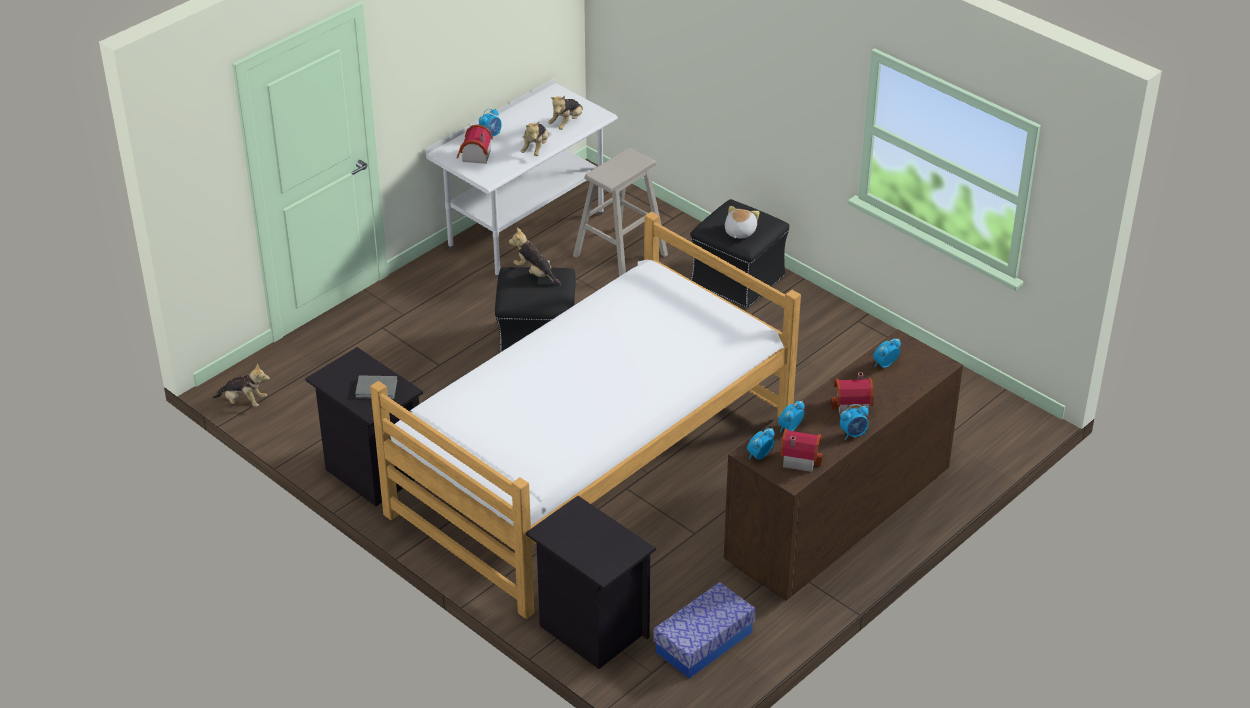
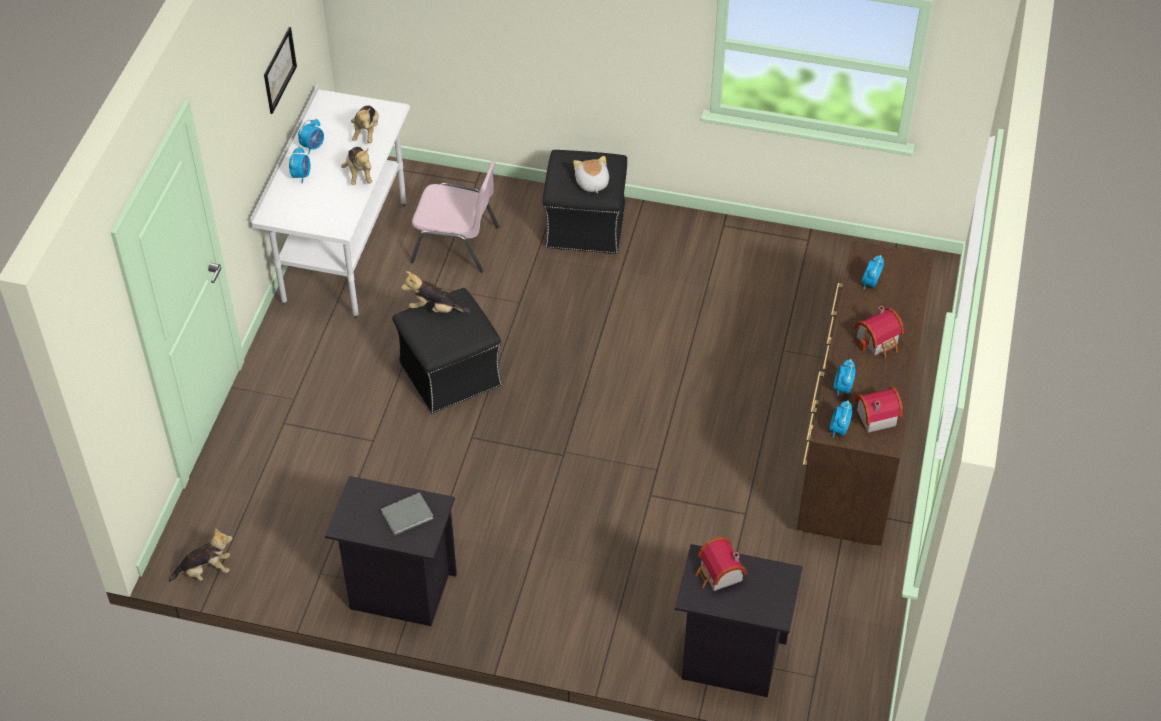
camera: 30 degrees left, 10 degrees up
(474, 156) = (303, 206): toy house -> toy house (719, 575)
(501, 39) = (279, 70): none -> picture
(591, 467) = (602, 487): bed -> none
(620, 255) = (457, 244): beige stool -> pink chair
(704, 642) = (836, 623): storage box -> none
(853, 434) = (900, 369): alarm clock -> alarm clock (313, 146)

